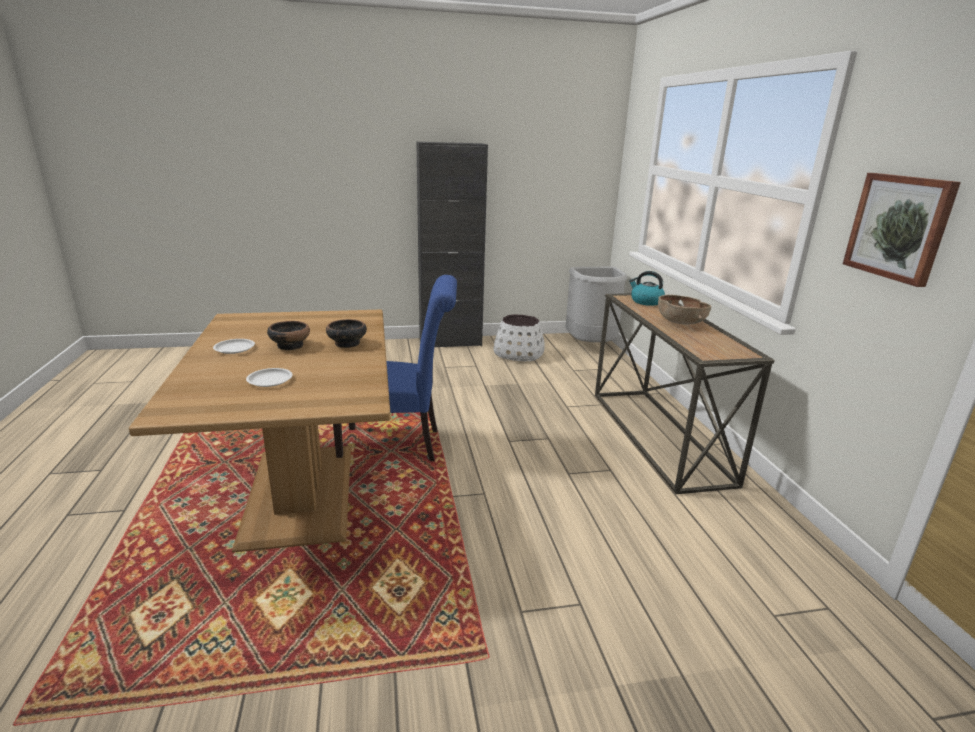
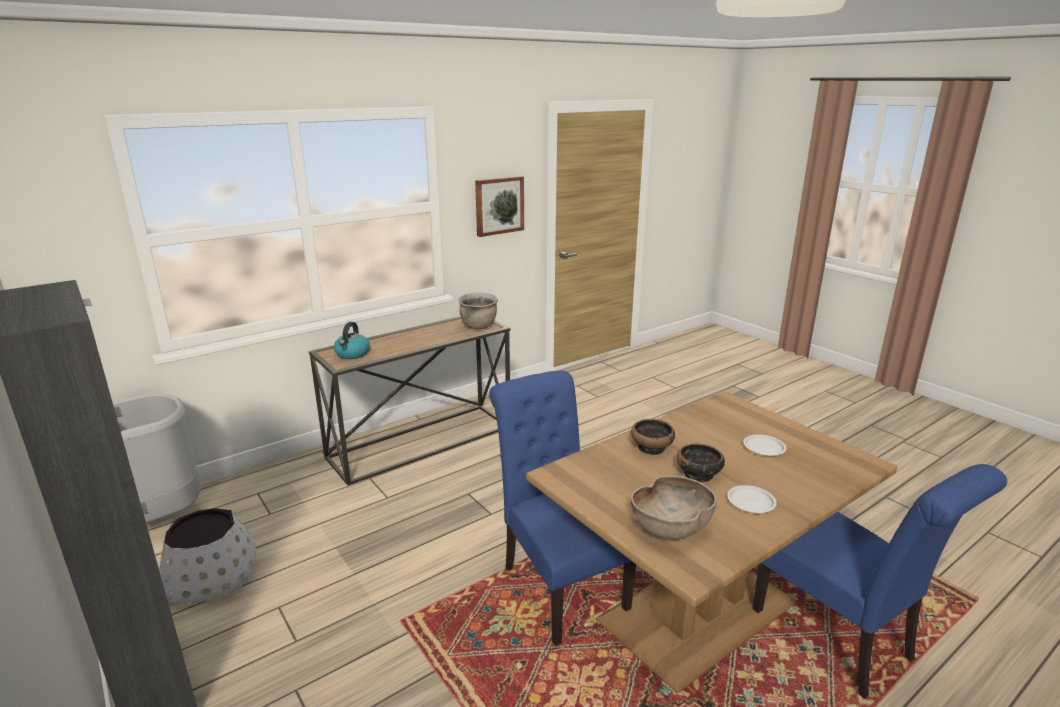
camera: 115 degrees left, 0 degrees up
(175, 550) = (840, 642): none -> blue chair
(680, 323) = (416, 338): brown bowl -> brown bowl (671, 528)
(710, 350) = (479, 326): none -> brown cooking pot

